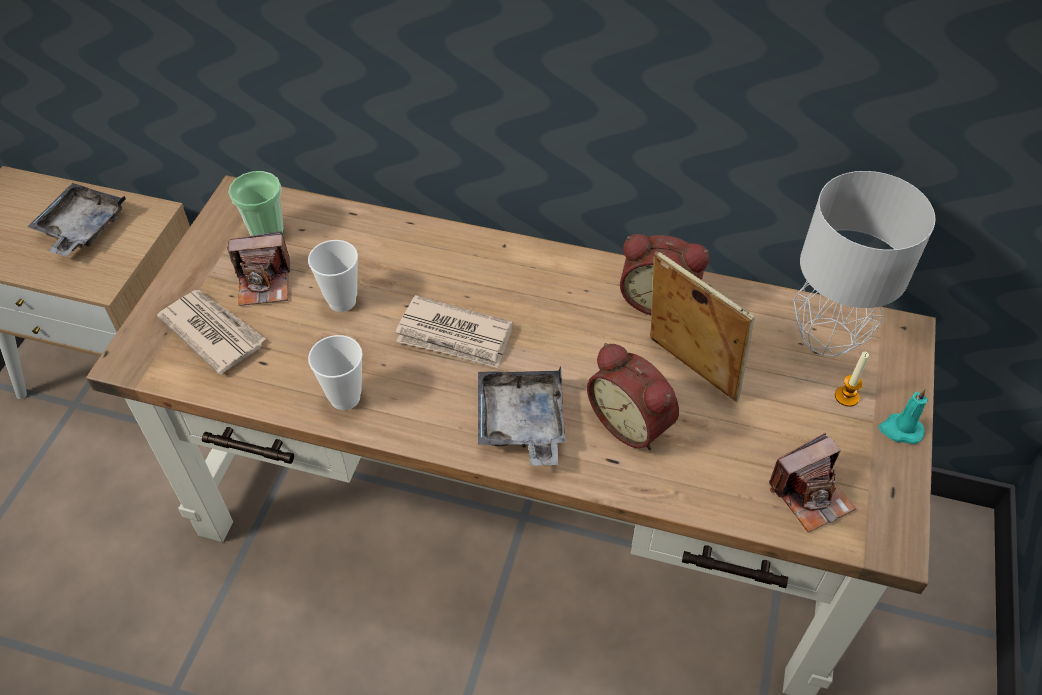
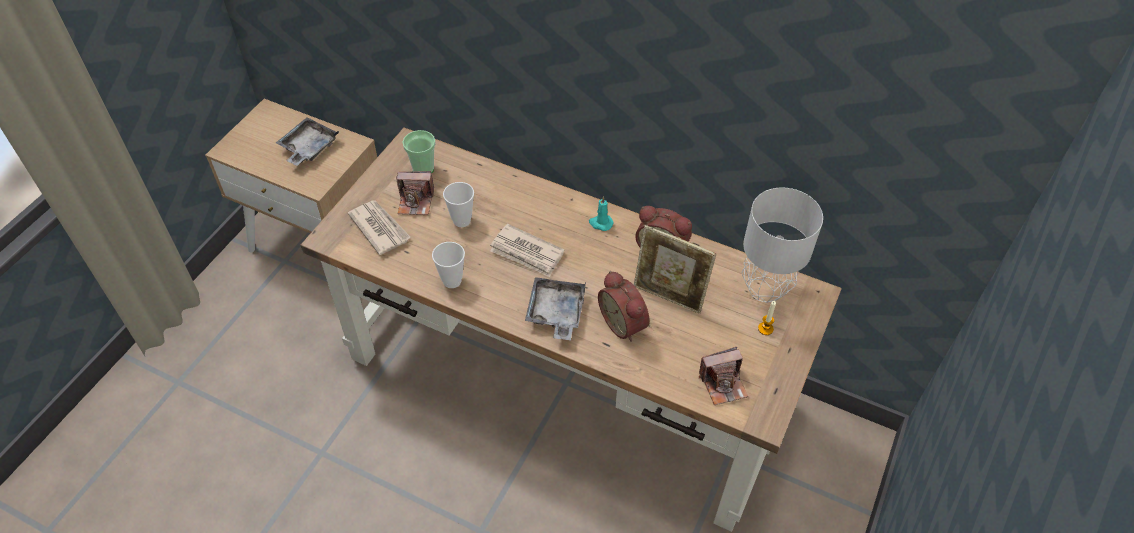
camera: 10 degrees right, 0 degrees up
(688, 371) = (669, 297): picture frame -> picture frame turned 150 degrees clockwise
(900, 430) = (793, 354): turquoise candle -> turquoise candle (600, 223)

